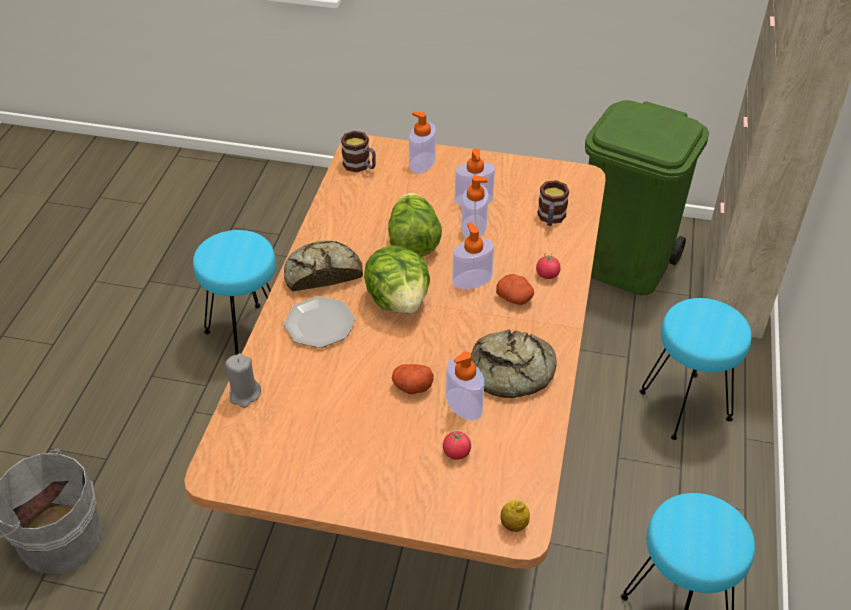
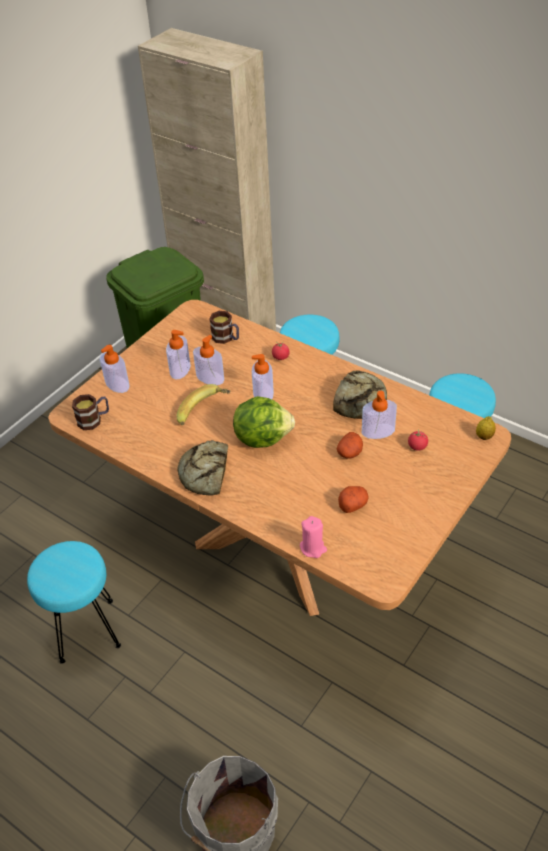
camera: 65 degrees left, 0 degrees up
(244, 394) = (313, 548): grey candle -> pink candle
(320, 324) = (262, 487): plate -> none
(413, 242) = (205, 414): lettuce -> banana
(515, 298) = (294, 379): potato -> potato (352, 504)

